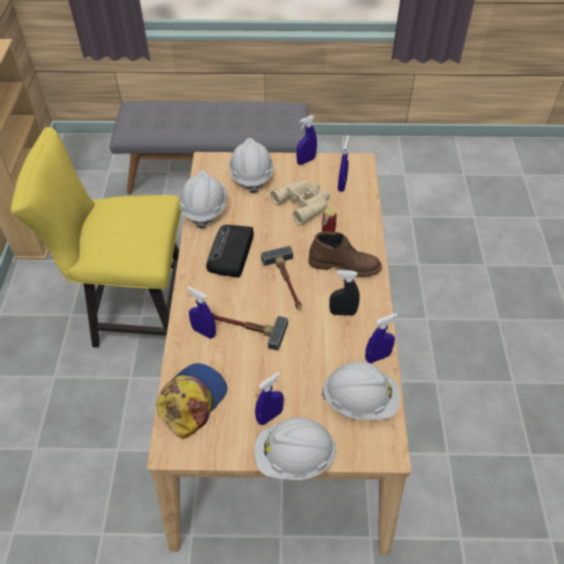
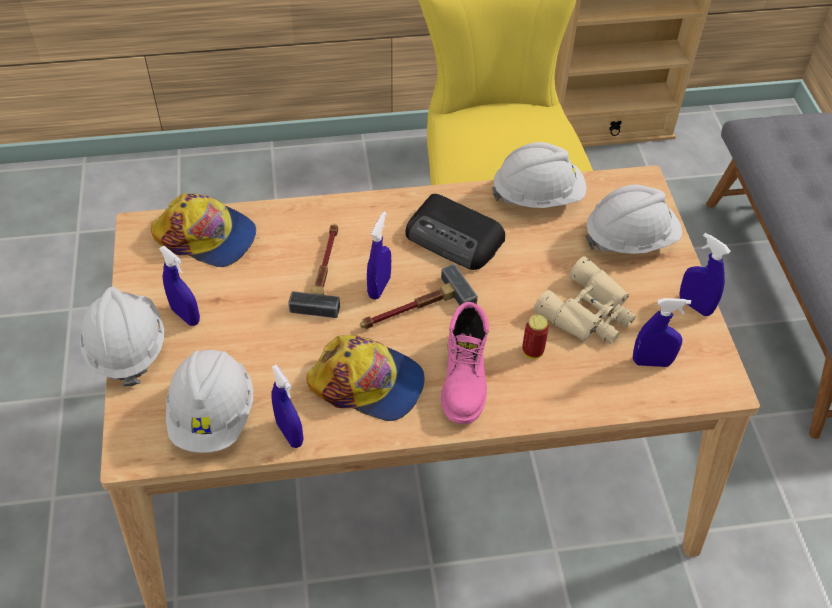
camera: 80 degrees right, 0 degrees up
(204, 332) = (312, 231): blue spray bottle -> blue spray bottle (379, 287)
(231, 254) = (455, 238): radio -> radio turned 150 degrees counterclockwise
(342, 312) = (368, 383): black spray bottle -> cap
(344, 265) = (465, 379): brown boot -> pink boot

